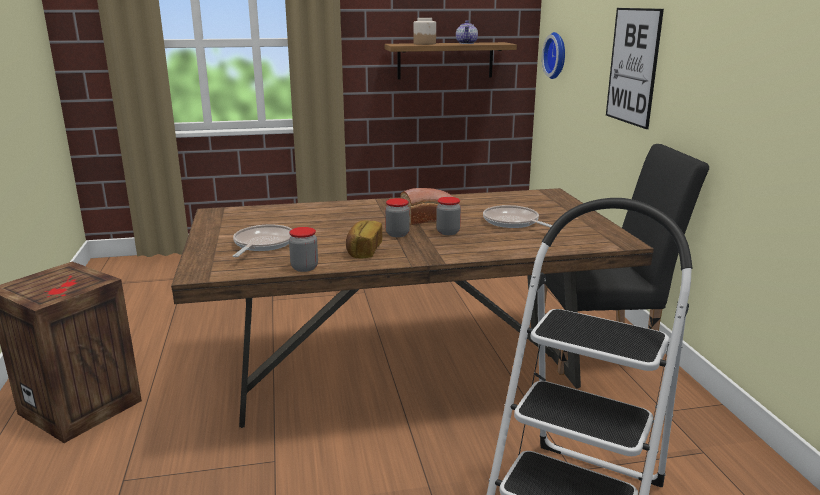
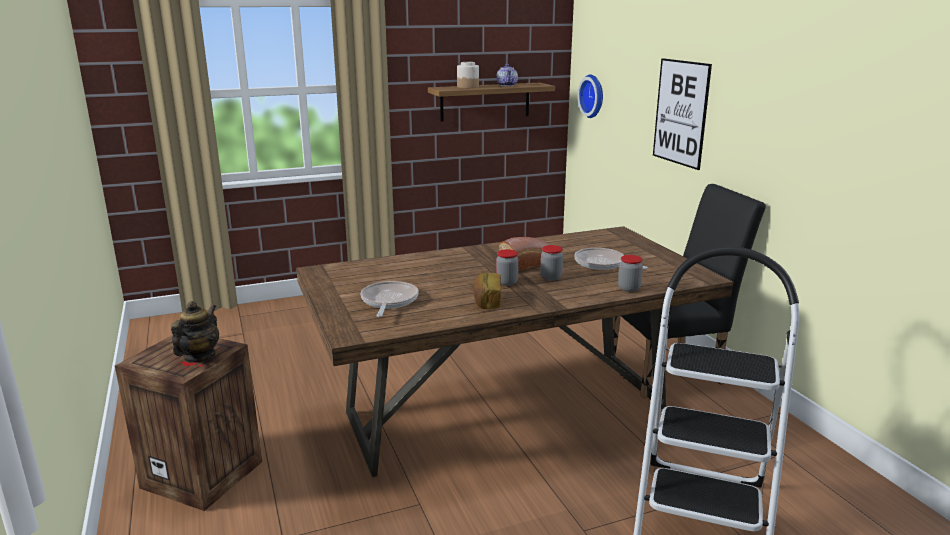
camera: 10 degrees left, 0 degrees up
(68, 287) = (199, 357): none -> teapot
(304, 268) = (444, 322): jar -> jar (629, 288)

